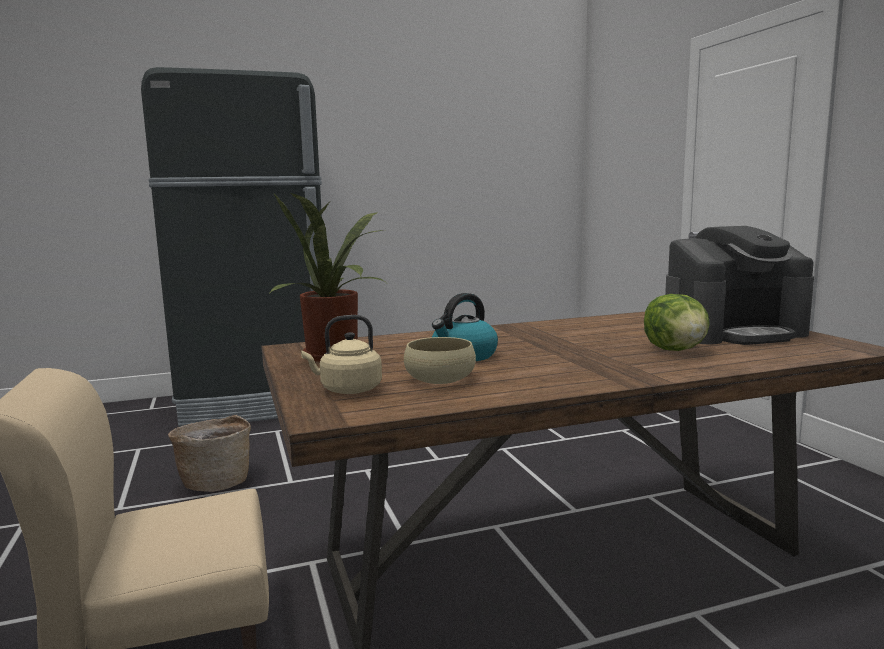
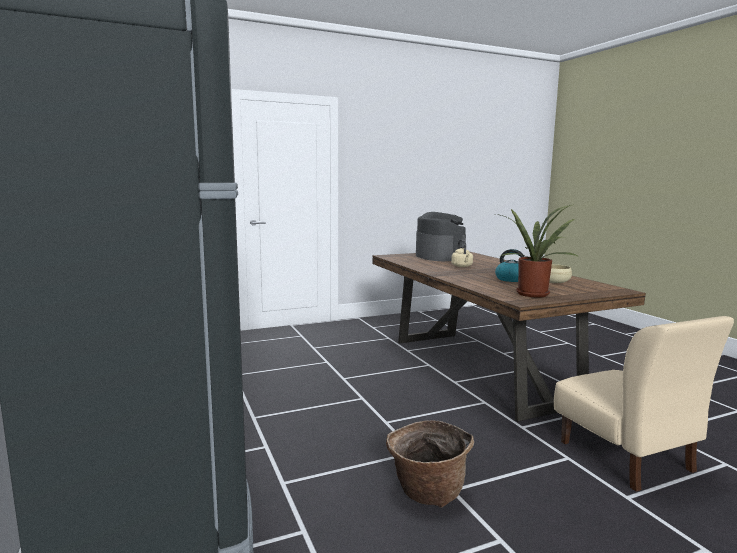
camera: 95 degrees left, 0 degrees up
(347, 390) = (587, 289): beige kettle -> beige kettle (462, 266)
(676, 350) = (478, 262): lettuce -> none

